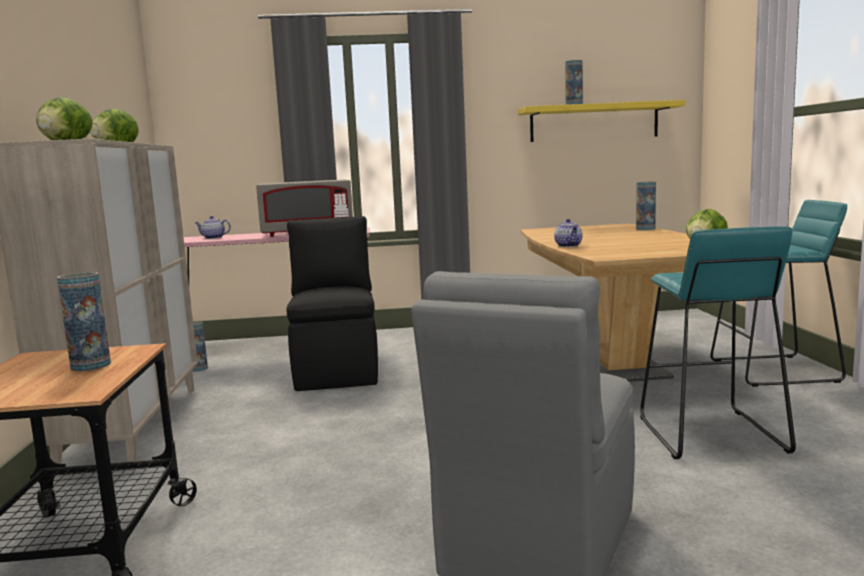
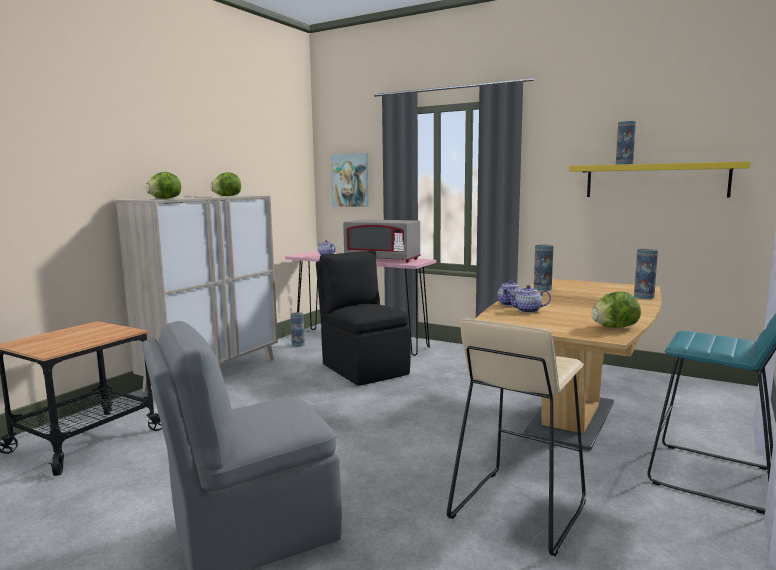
camera: 35 degrees right, 0 degrees up
(90, 365) = (92, 336): vase -> vase (542, 289)
(219, 133) = (350, 180): none -> picture
(337, 371) = (364, 368): black chair -> black chair turned 60 degrees counterclockwise
(600, 247) = (527, 310): none -> teapot
(709, 434) = (517, 510): turquoise stool -> beige stool

